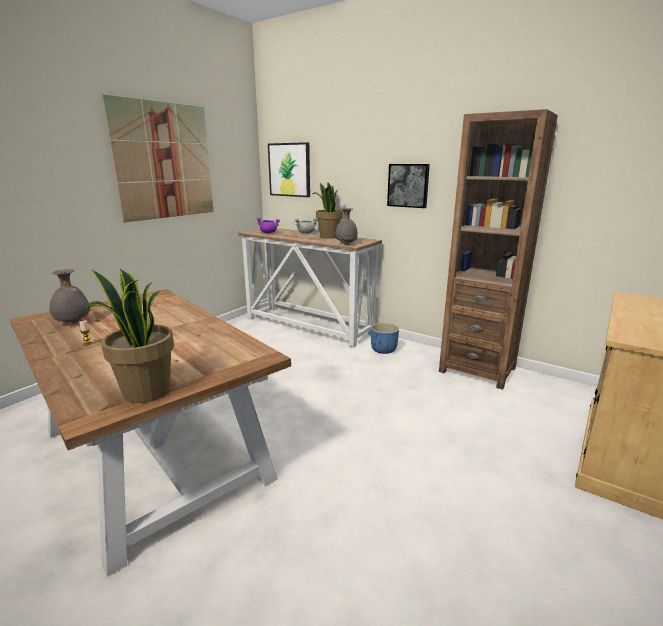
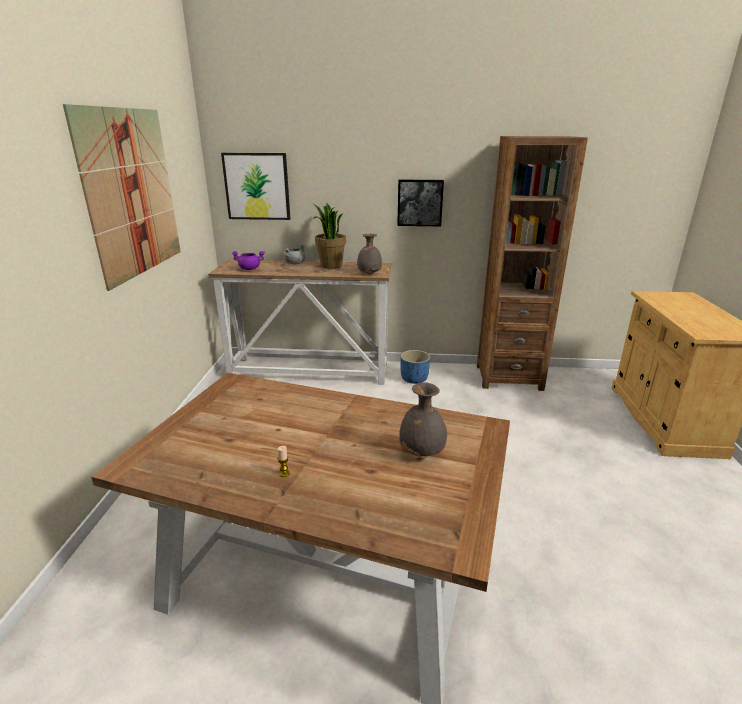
camera: 30 degrees left, 5 degrees up
(73, 323) = (204, 453): grey vase -> grey vase (422, 453)
(145, 392) = (459, 502): potted plant -> none

